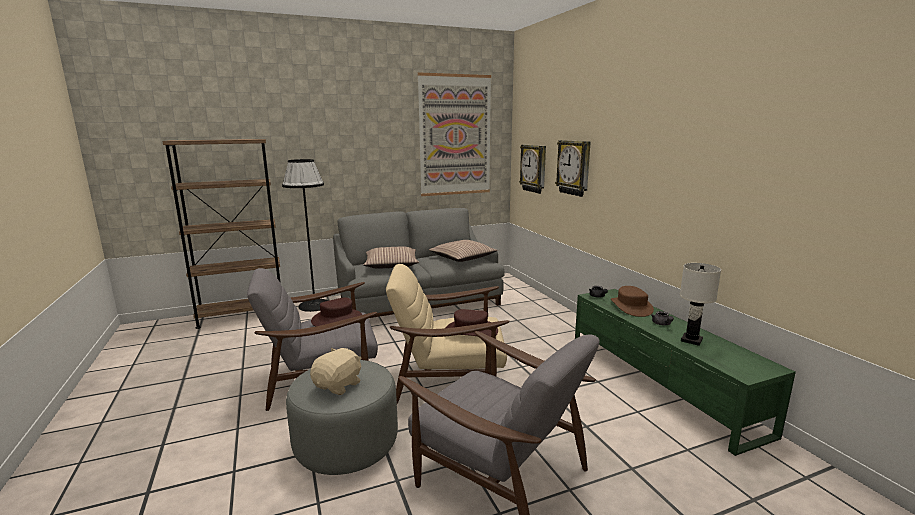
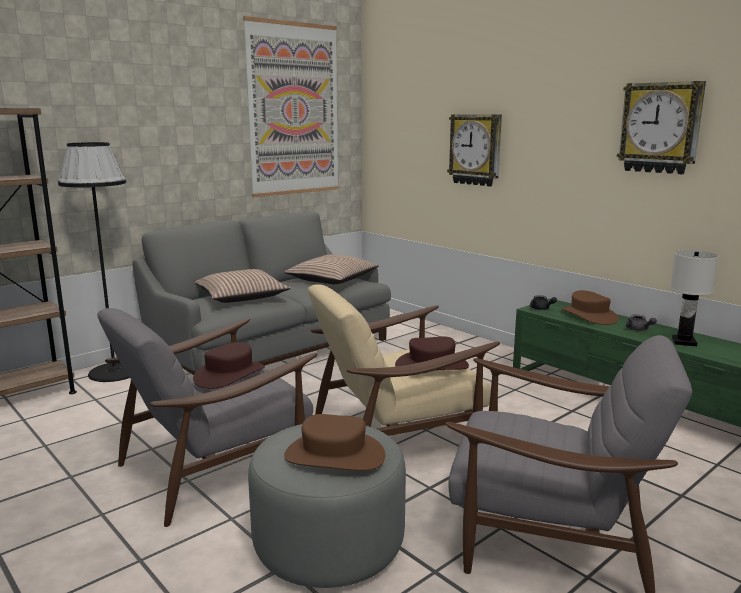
camera: 20 degrees left, 0 degrees up
(338, 385) = (334, 456): beige plush toy -> brown hat
(534, 168) = (405, 154): wall clock -> wall clock (660, 128)

